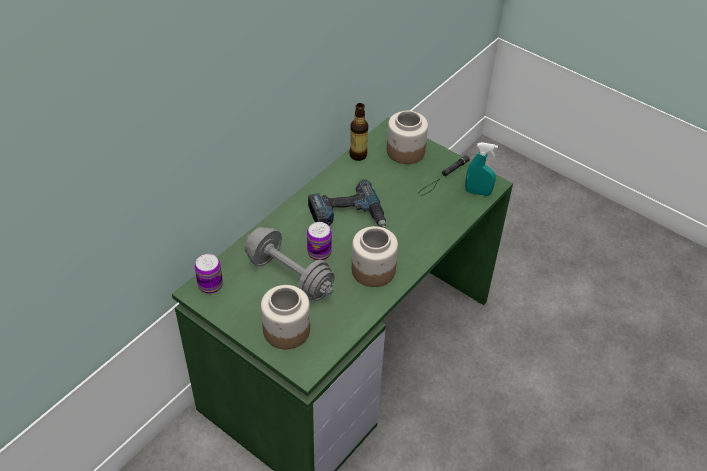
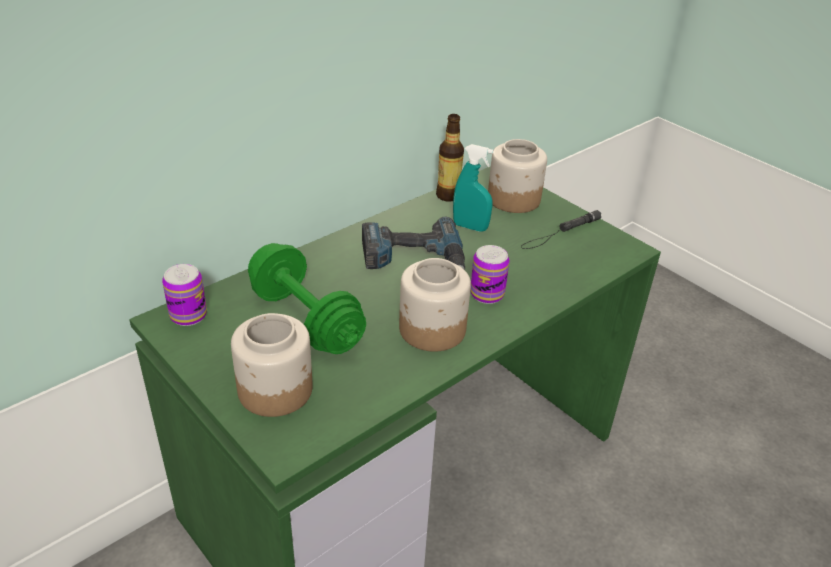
camera: 10 degrees right, 10 degrees down
(289, 276) = (306, 320): grey dumbbell -> green dumbbell
(319, 252) = (359, 297): can -> can (487, 294)
(478, 192) = (607, 256): turquoise spray bottle -> turquoise spray bottle (470, 227)

